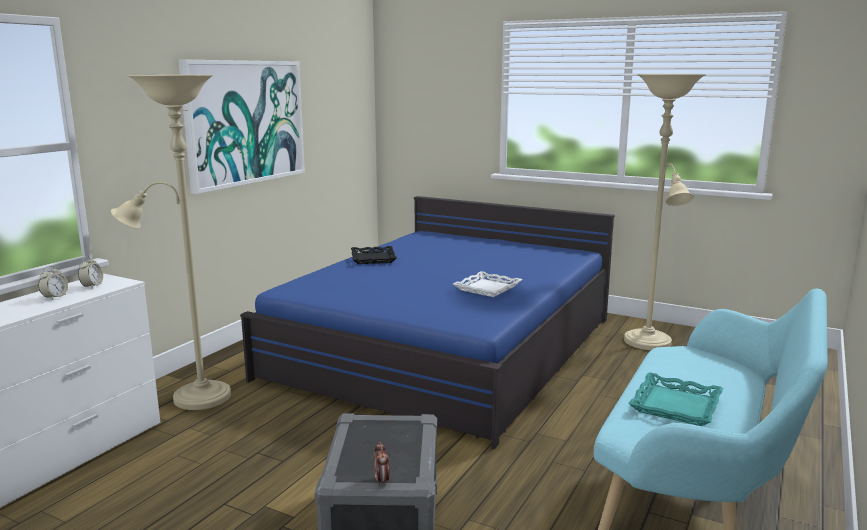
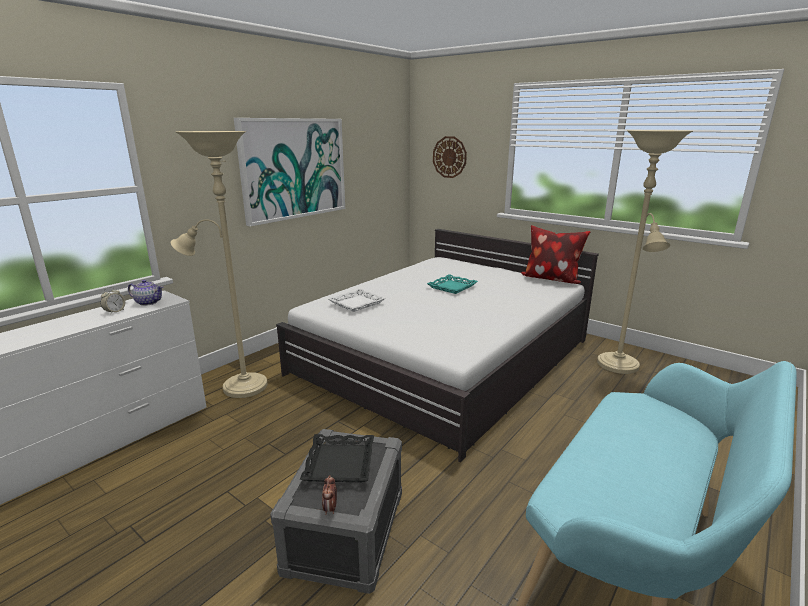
camera: 10 degrees right, 5 degrees up
(92, 286) = (148, 302): alarm clock -> teapot
(372, 258) = (390, 281): black tray -> black tray (339, 463)
(427, 108) = (449, 157): none -> wall clock
(447, 347) = (445, 356): blue bed -> white bed
(487, 288) = (474, 316): white tray -> white tray (356, 303)
(562, 248) = (551, 279): none -> pillow
(675, 405) = (617, 468): turquoise tray -> turquoise tray (452, 287)

